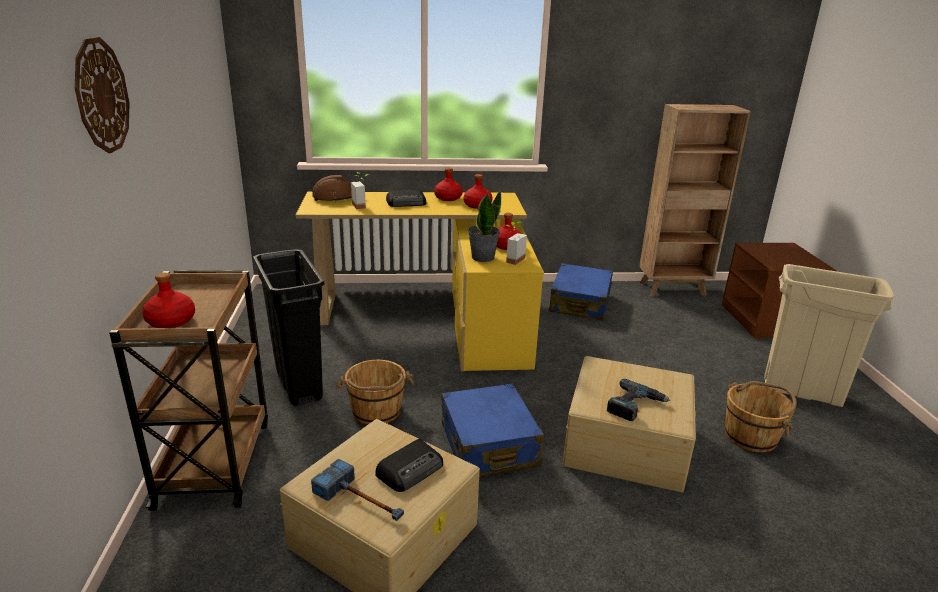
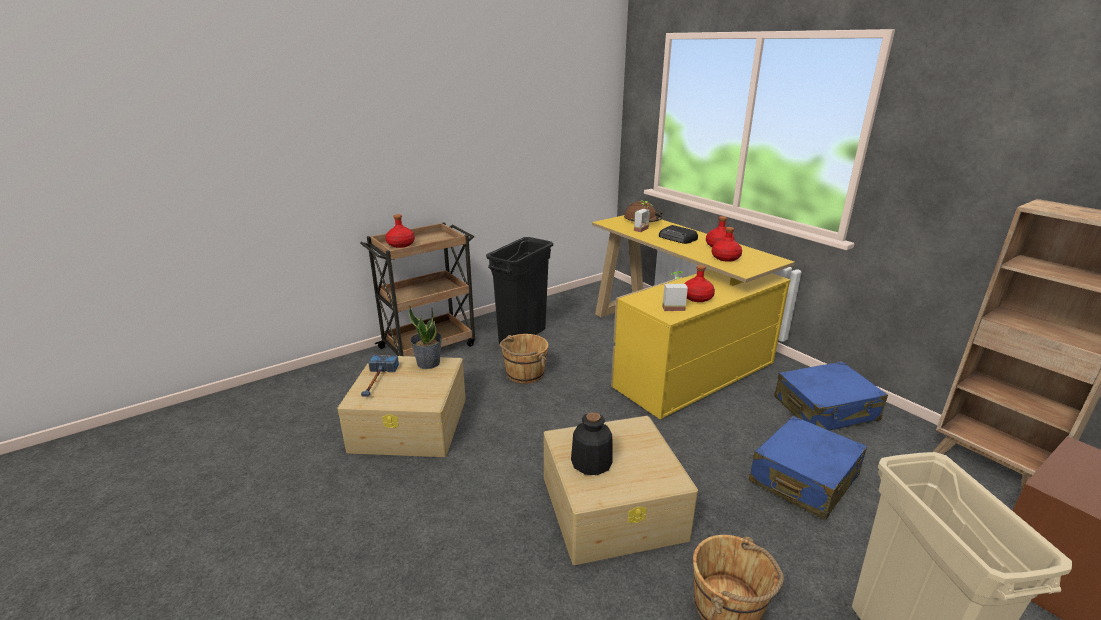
camera: 60 degrees right, 0 degrees up
(101, 96) = (412, 109): wall clock -> none
(411, 469) = (417, 386): radio -> none
(482, 257) = (655, 296): potted plant -> potted plant (428, 363)
(488, 445) = (534, 432): blue suitcase -> blue suitcase (803, 479)
(635, 406) = (591, 462): power drill -> bottle

